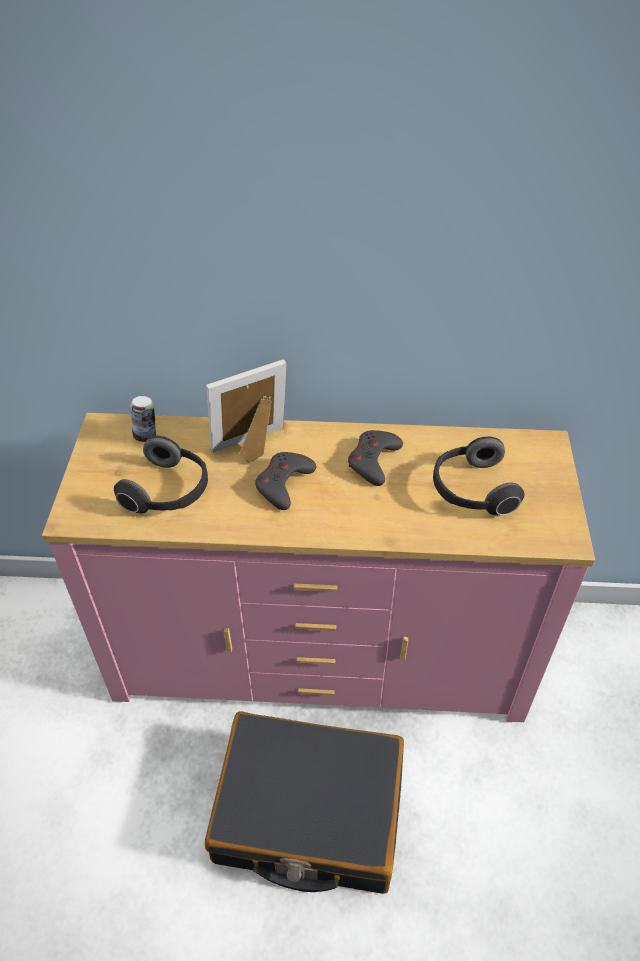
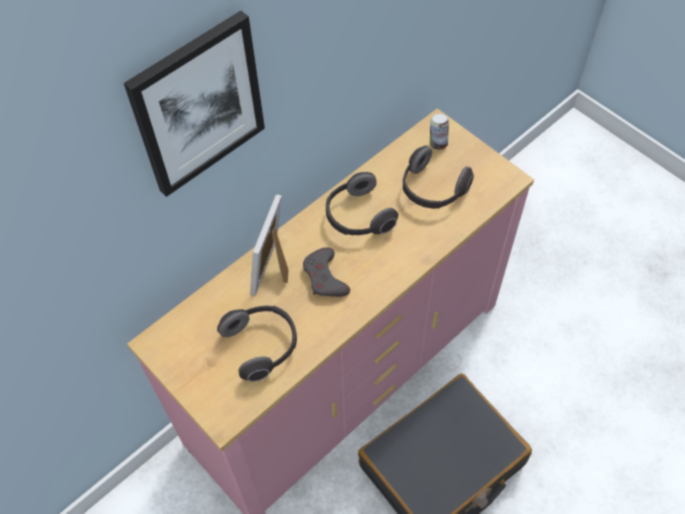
camera: 45 degrees left, 10 degrees up
(146, 436) = (195, 323): can -> can (437, 144)
(219, 186) = (198, 105): none -> picture
(373, 461) = (357, 217): grey game controller -> headphones

